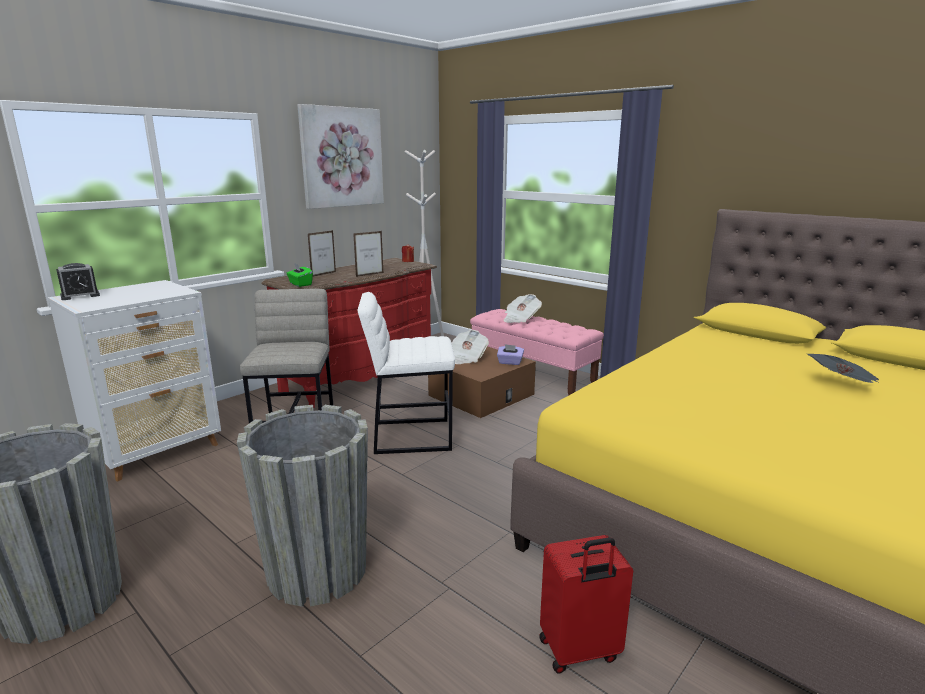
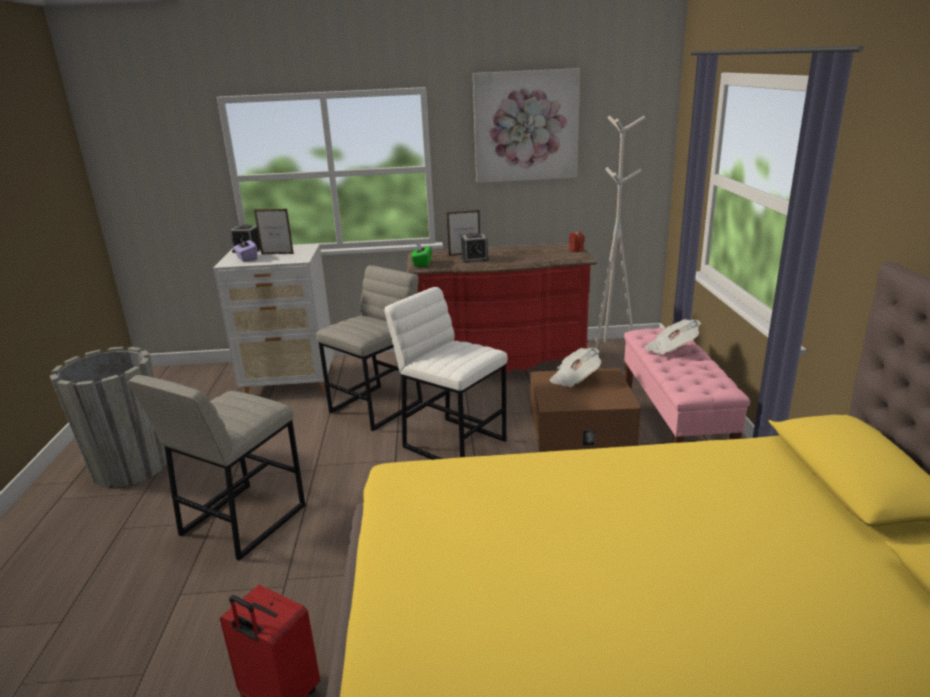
camera: 45 degrees right, 5 degrees up
(317, 571) = (241, 522): grey planter -> grey chair
(341, 275) = (475, 259): none -> alarm clock
(370, 274) = (499, 263): picture frame -> picture frame (277, 254)
(510, 362) = (608, 400): purple tissue box -> purple tissue box (246, 258)
(841, 385) = (752, 606): newspaper -> none

